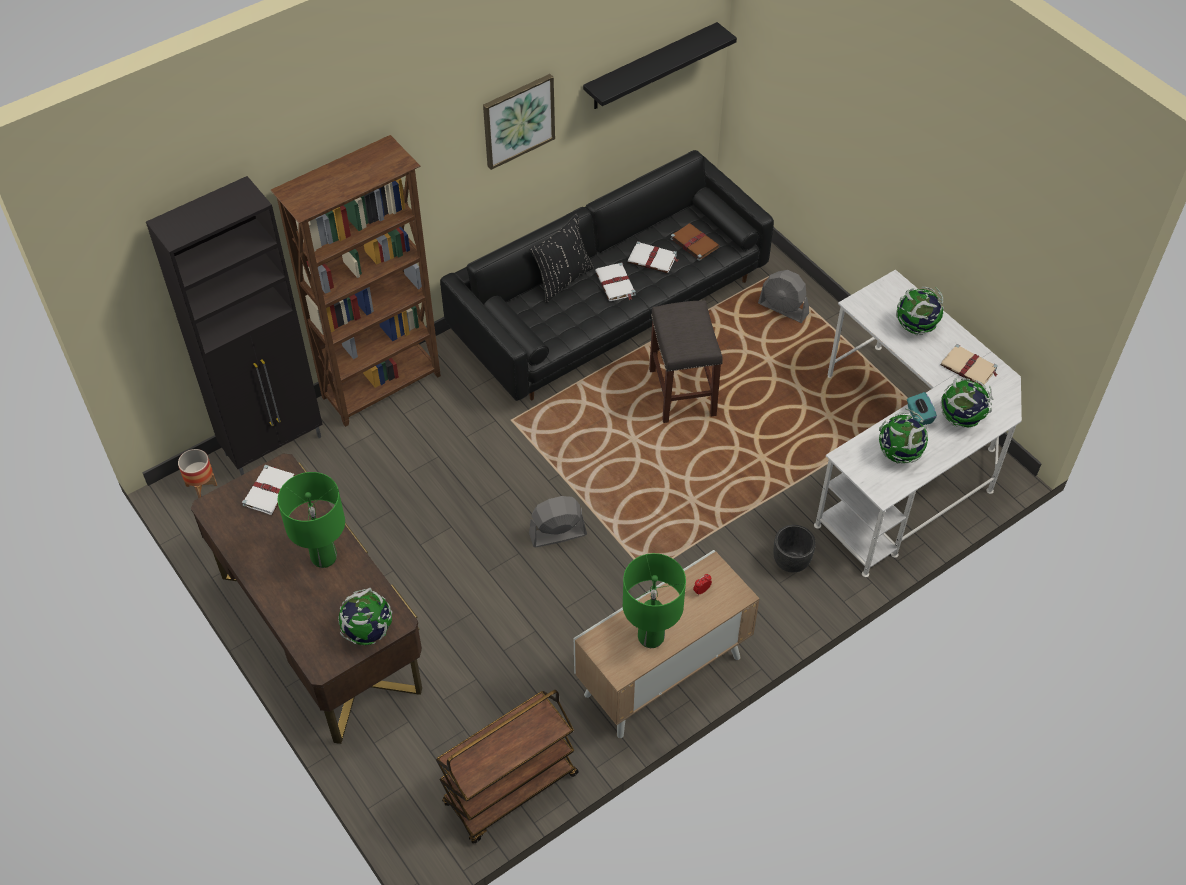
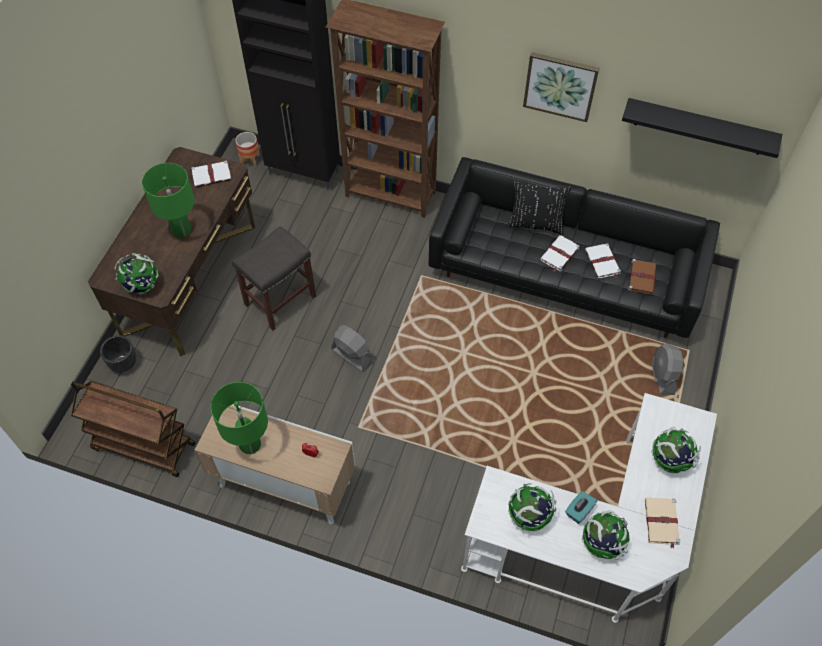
camera: 55 degrees right, 5 degrees up
(683, 393) = (528, 358): grey stool -> grey stool (280, 301)
(791, 563) = (436, 512): black planter -> black planter (123, 364)

